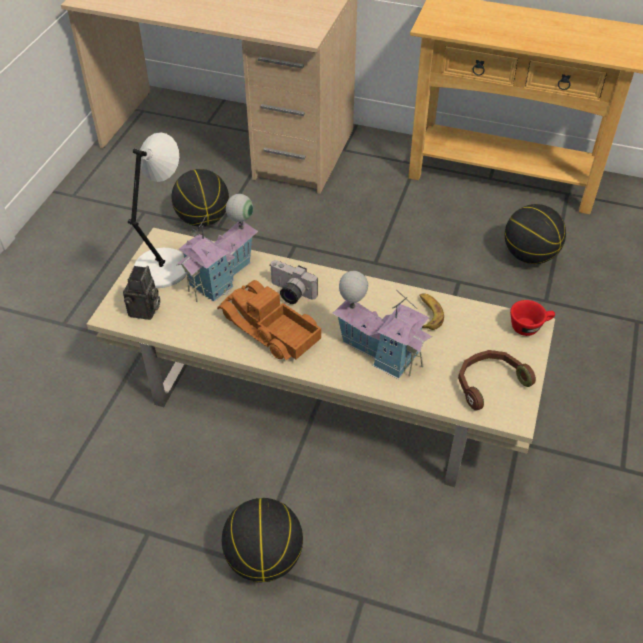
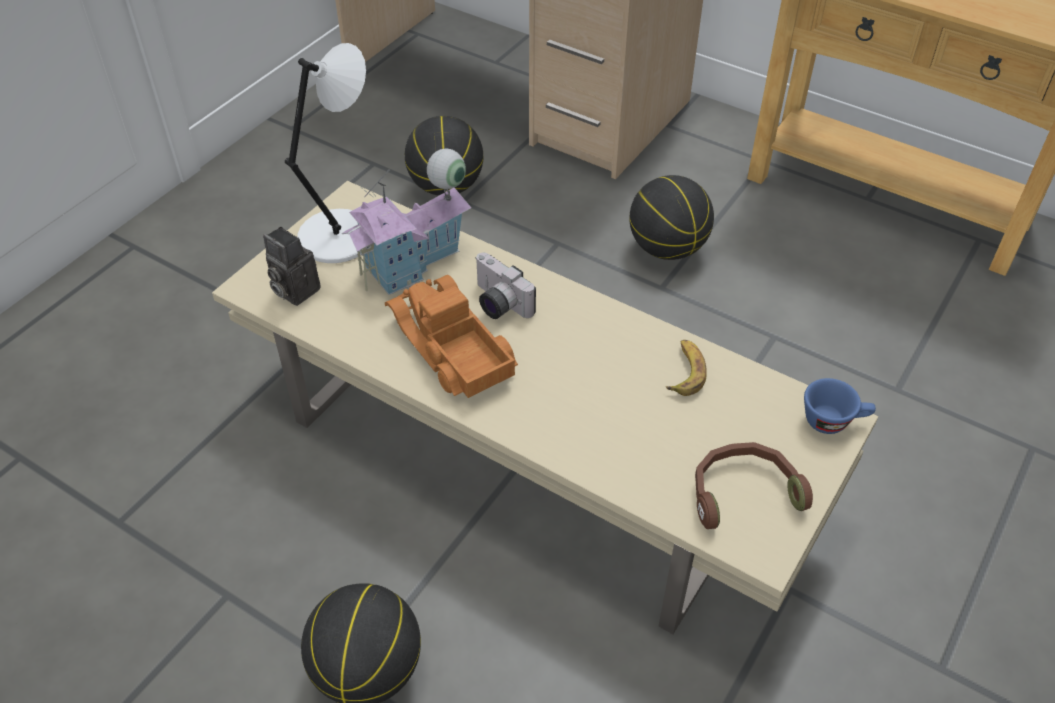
camera: 15 degrees right, 0 degrees up
(145, 311) = (293, 290): camera -> camera turned 105 degrees clockwise
(380, 351) = (596, 411): toy house -> none
(529, 255) = (893, 318): basketball -> basketball (667, 248)
(529, 326) = (833, 420): red cup -> blue cup

